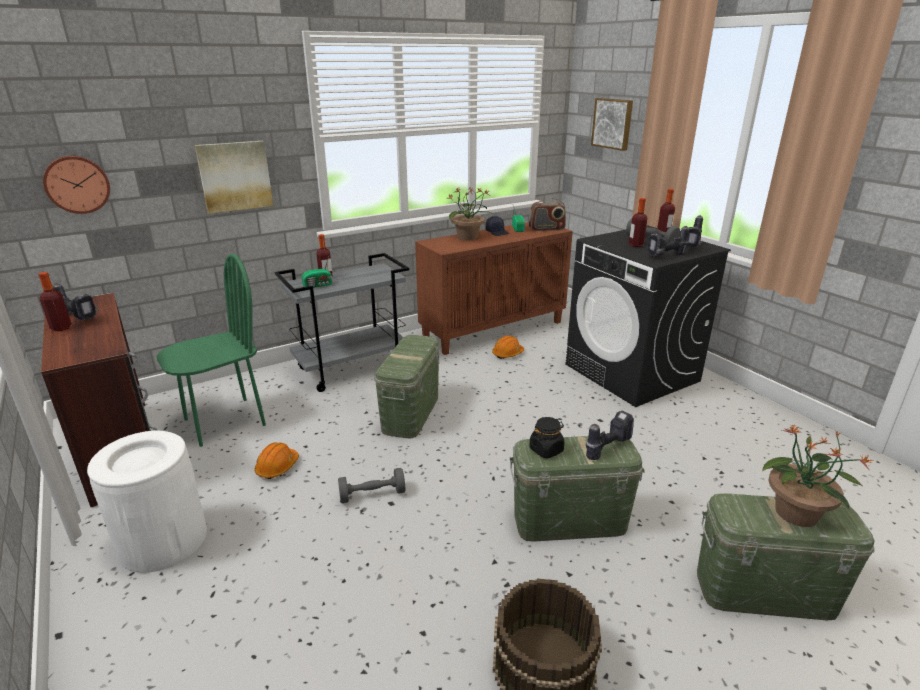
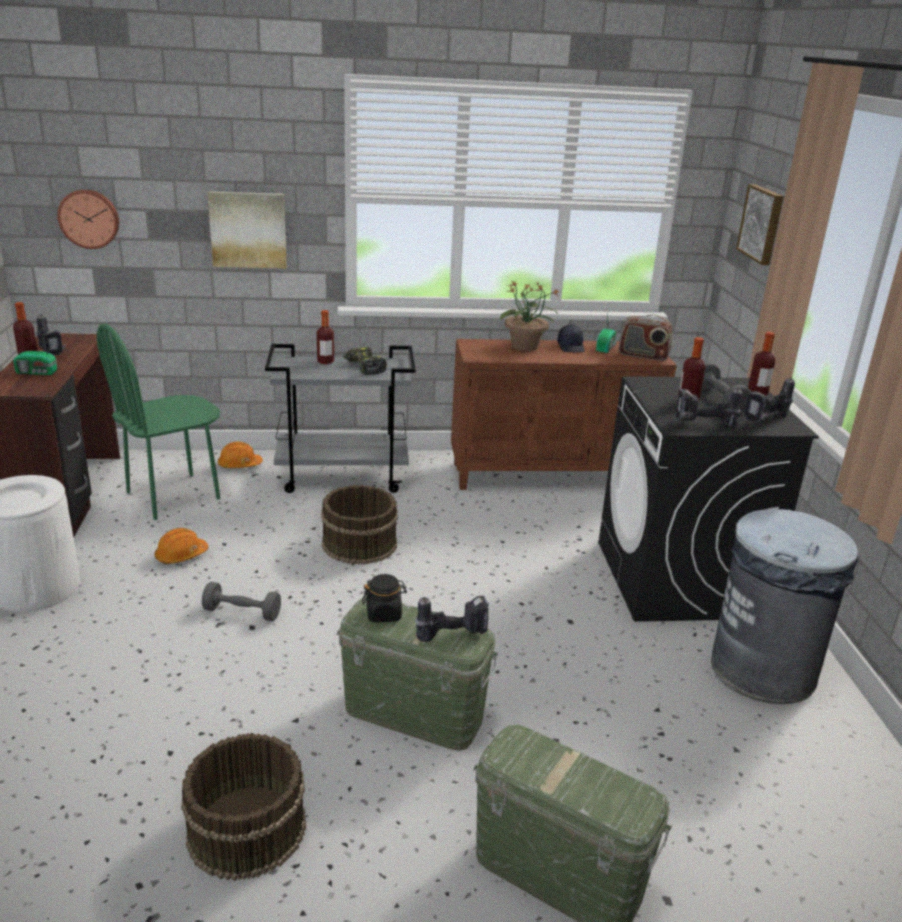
camera: 25 degrees right, 0 degrees up
(224, 422) = (173, 496): green chair -> green chair turned 150 degrees clockwise
(318, 285) = (308, 369): radio -> radio (37, 372)
(360, 275) = (364, 367): none -> power drill
(411, 413) = (358, 544): green storage box -> brown bucket
(507, 354) = (538, 509): orange hard hat -> orange hard hat (239, 465)
(730, 412) = (763, 670): none -> grey trash can
(797, 514) = (582, 779): potted plant -> none

